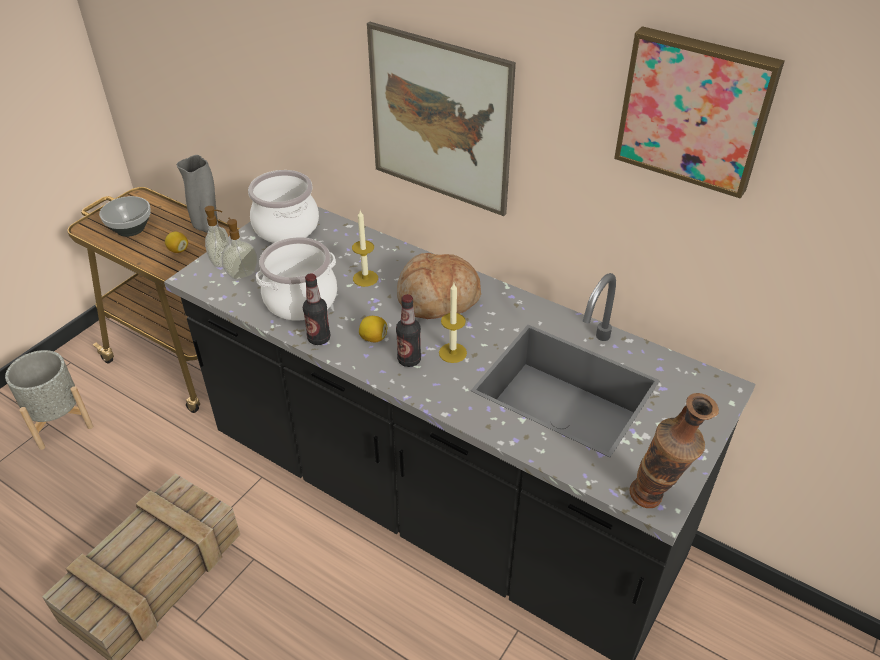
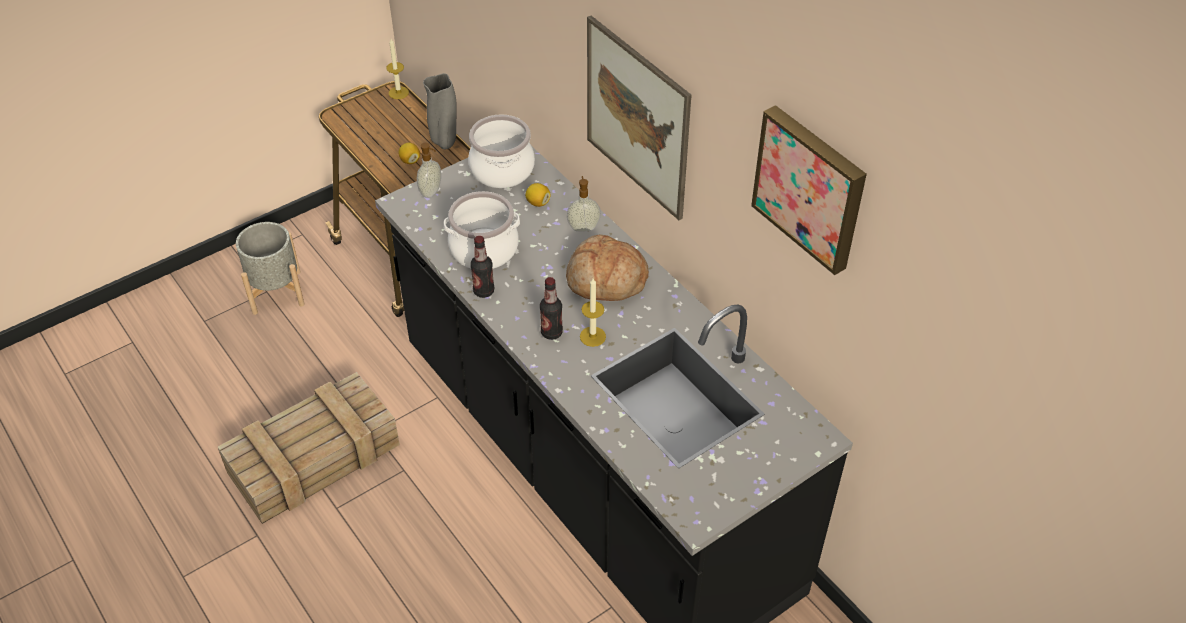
camera: 20 degrees right, 5 degrees up
(131, 229) = (375, 127): bowl -> none
(242, 274) = (444, 210): soap dispenser -> soap dispenser (583, 227)
(365, 278) = (550, 242): candle -> candle (398, 93)
(373, 338) = (530, 303): lemon -> lemon (538, 203)
(655, 502) = (694, 516): vase -> none

